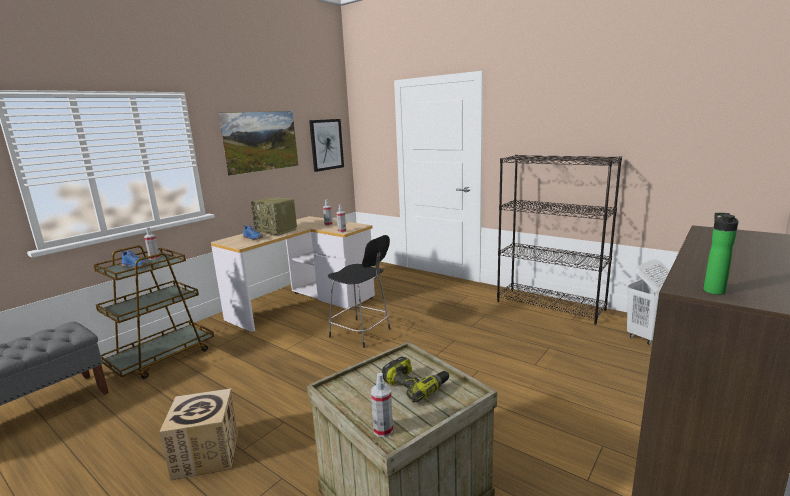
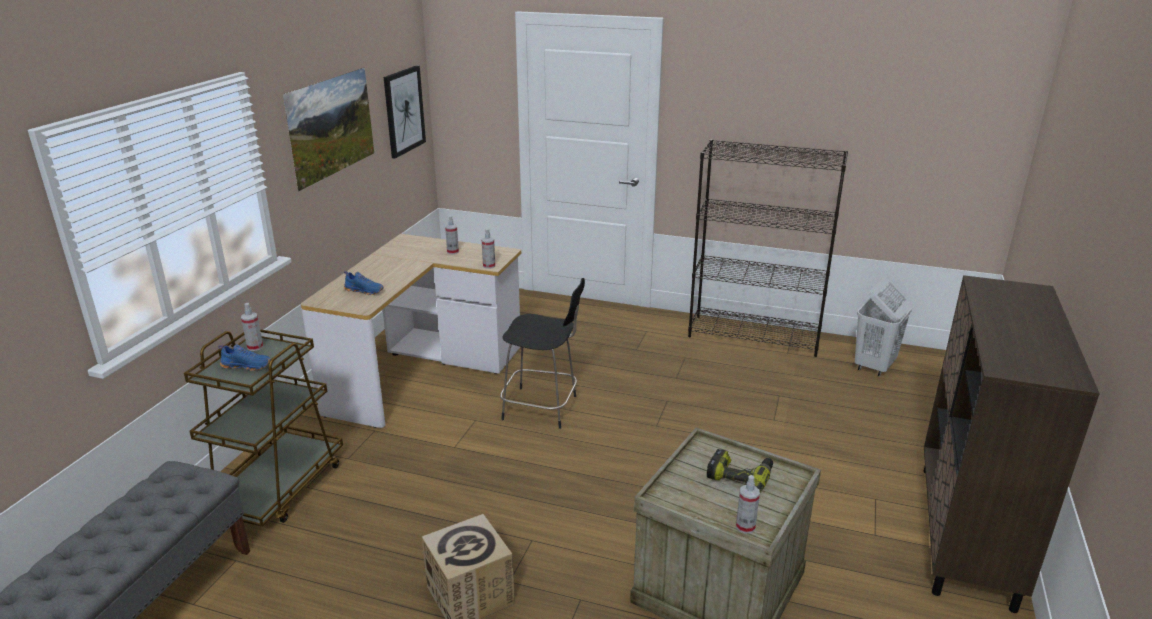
camera: 20 degrees left, 10 degrees up
(277, 231) = (384, 271): radio -> none
(713, 290) = (1019, 369): bottle -> none

